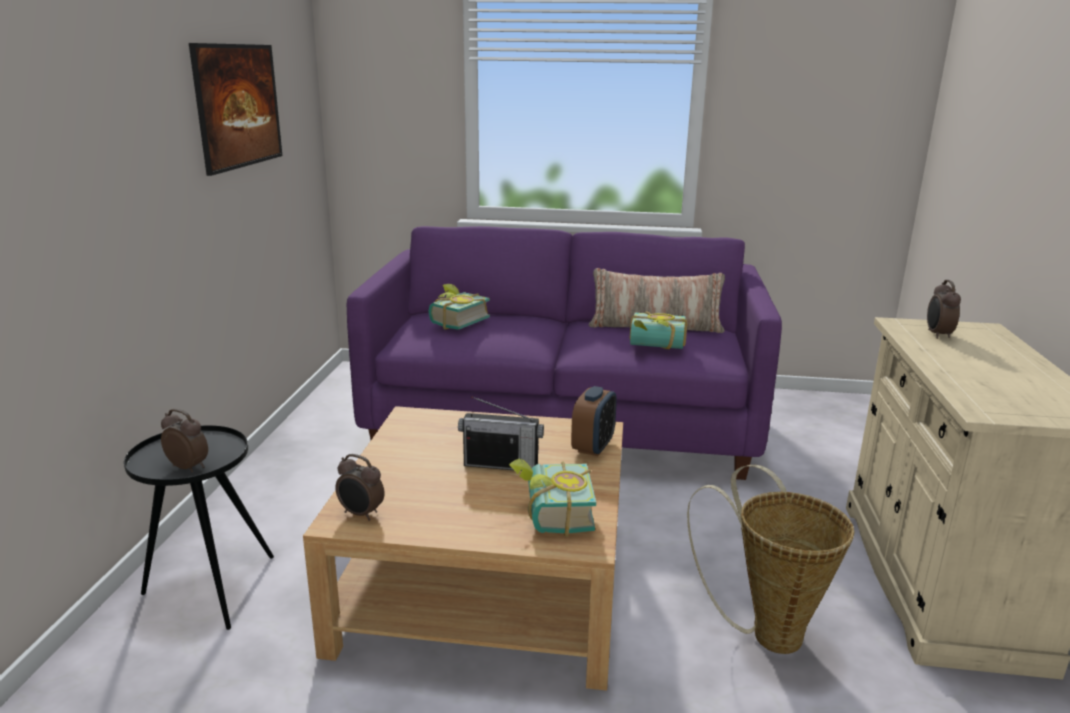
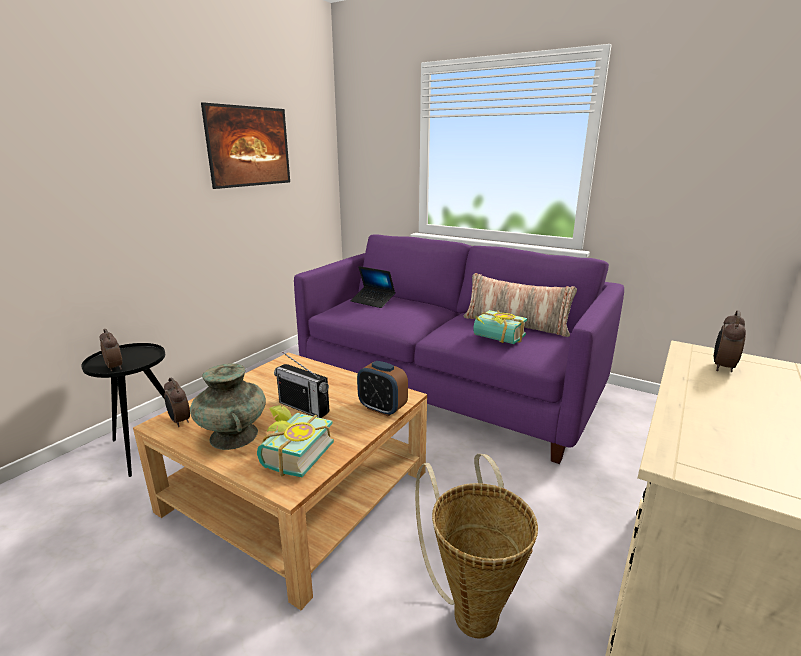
camera: 25 degrees right, 0 degrees up
(455, 321) = (373, 301): book -> laptop
(456, 513) = (234, 436): none -> turquoise vase
(593, 447) = (382, 408): alarm clock -> alarm clock turned 75 degrees clockwise

